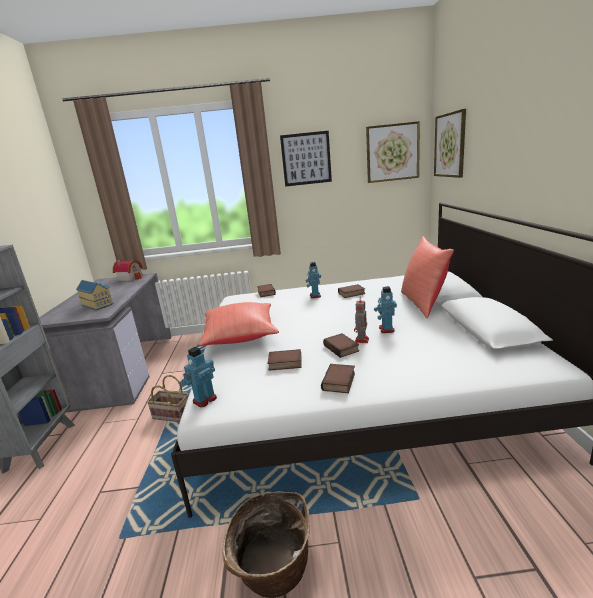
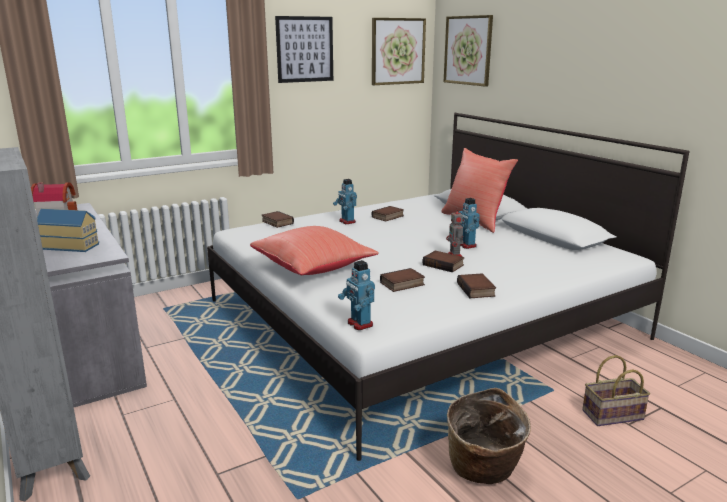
camera: 30 degrees left, 0 degrees up
(171, 415) = (221, 386): basket -> basket (612, 416)
(204, 400) = (359, 324): toy robot -> toy robot turned 45 degrees counterclockwise

